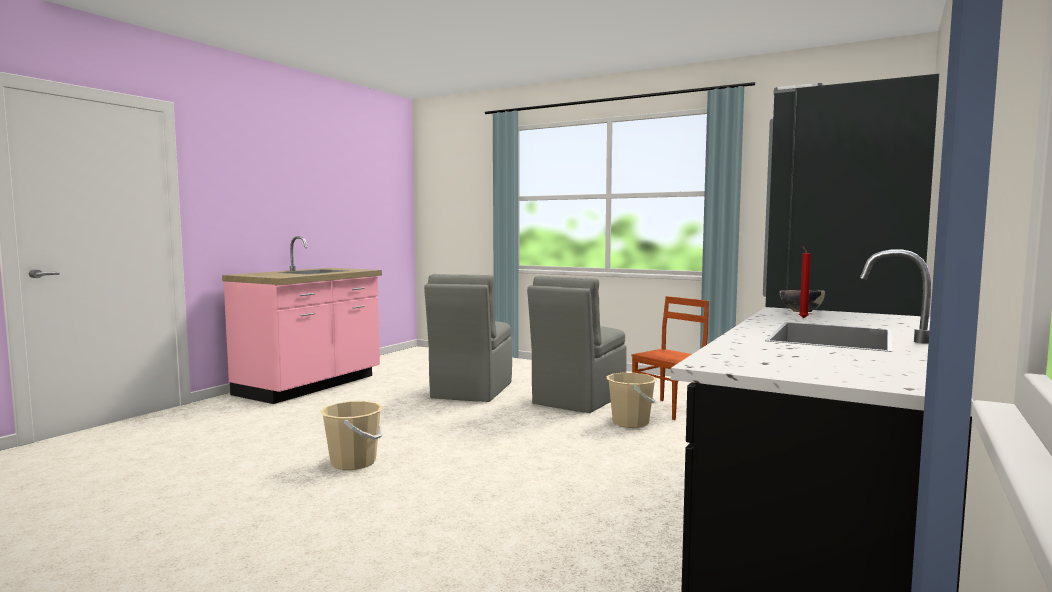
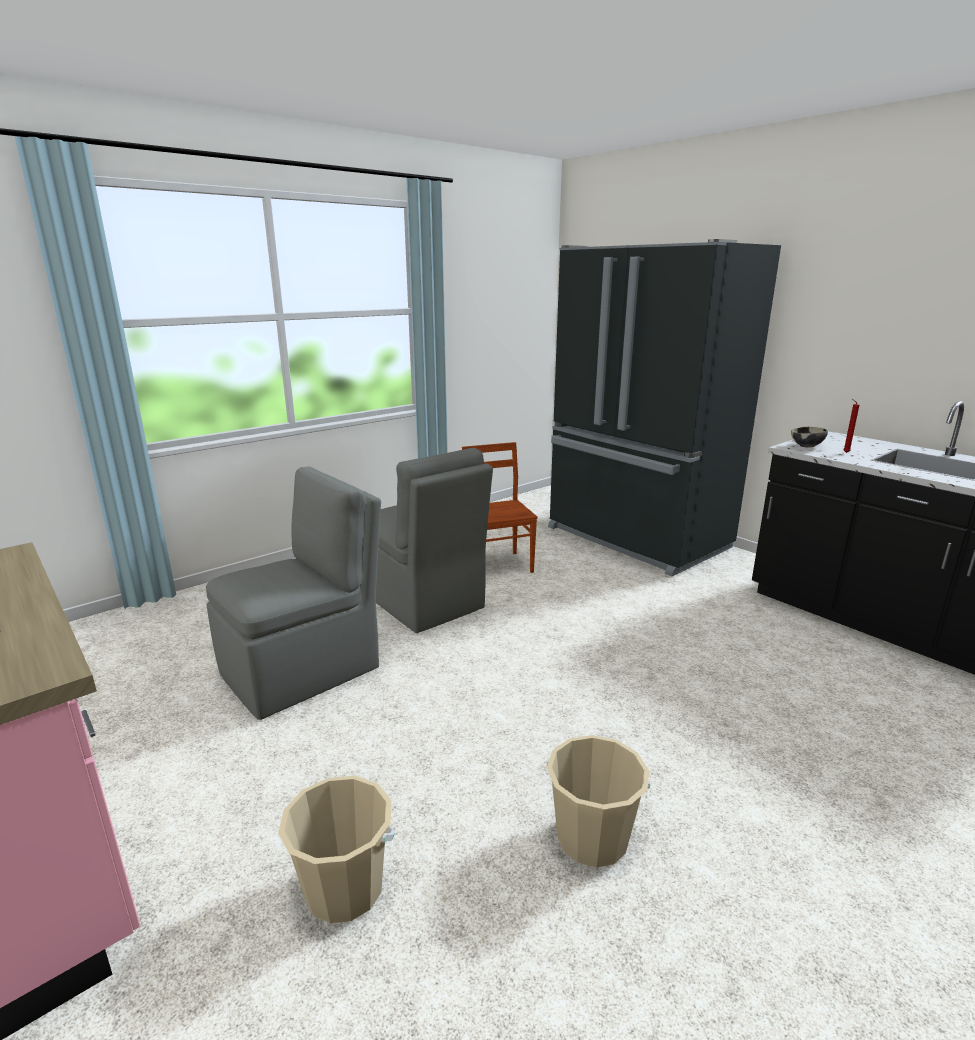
camera: 70 degrees left, 15 degrees up
(471, 391) = (304, 669): grey chair -> grey chair turned 75 degrees counterclockwise
(630, 423) = (529, 594): beige bucket -> beige bucket (345, 889)

